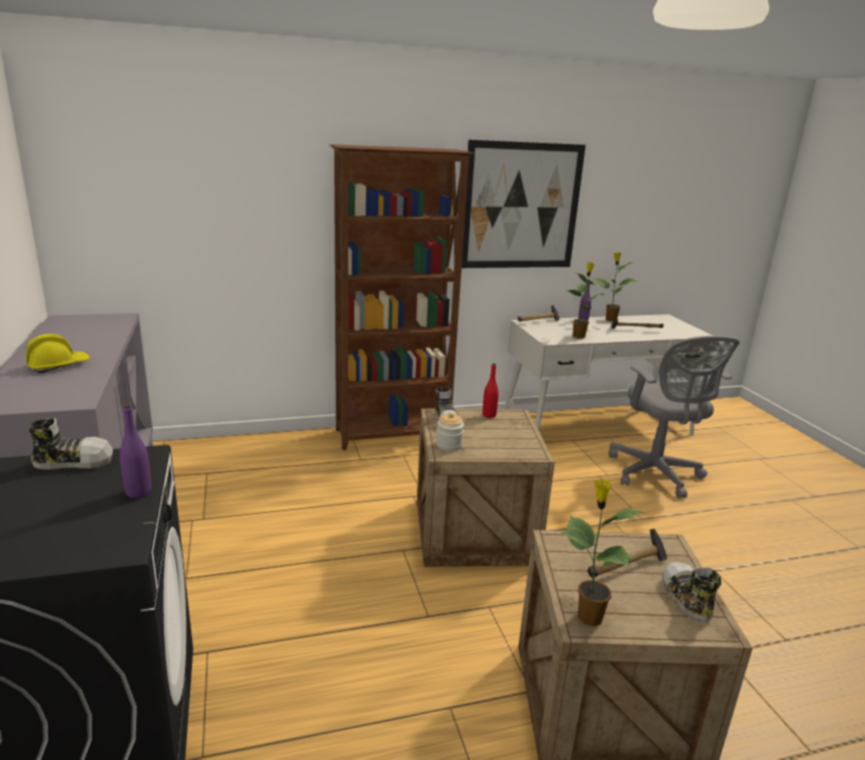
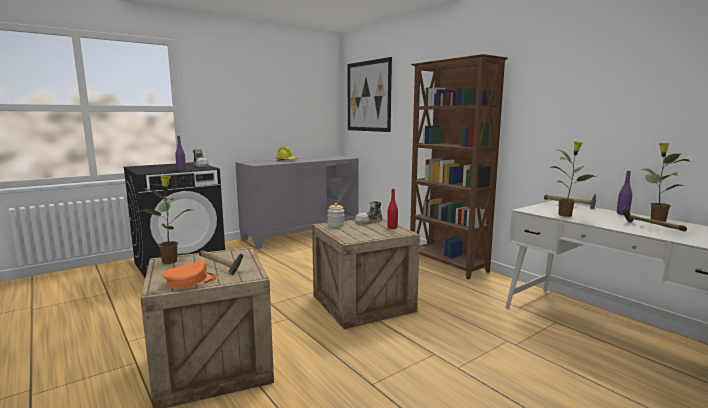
camera: 70 degrees right, 10 degrees down
(521, 206) = (564, 99): picture -> picture (368, 96)
(656, 474) = (561, 372): grey office chair -> none
(686, 597) = (191, 281): shoe -> orange cap

